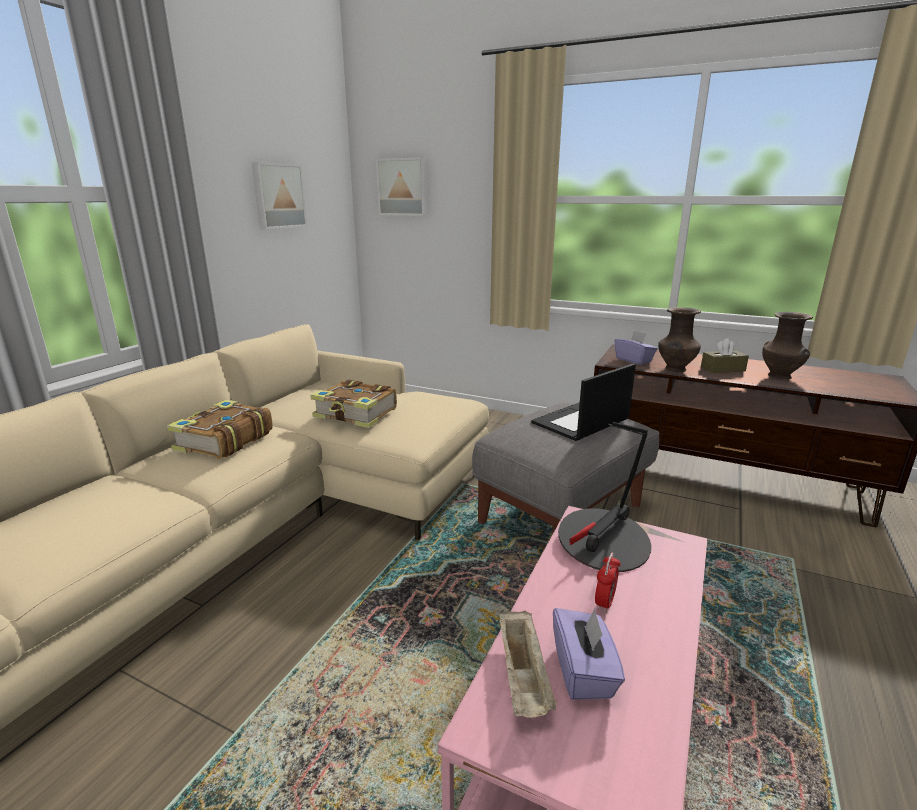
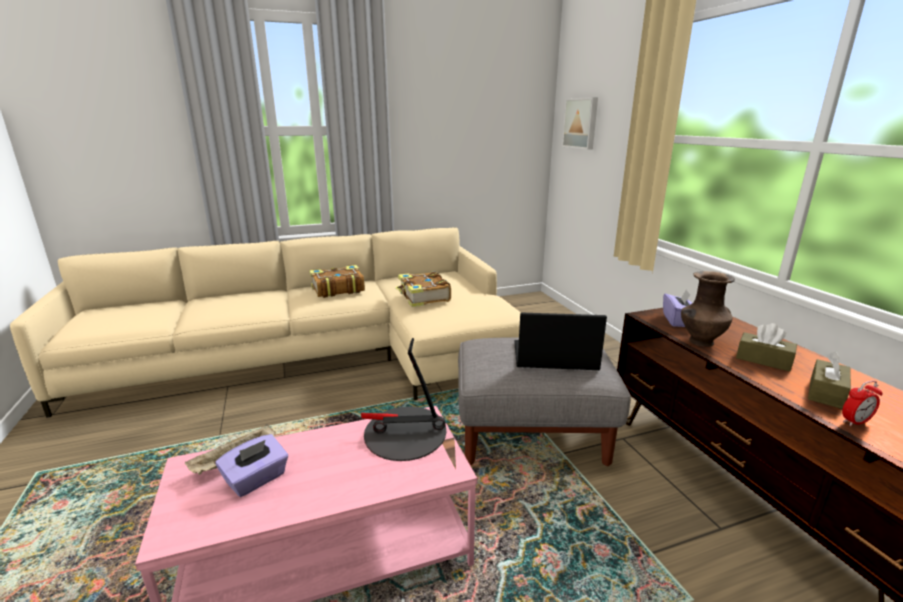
camera: 45 degrees right, 0 degrees up
(278, 196) = (469, 130): picture -> none
(604, 602) = (333, 462): alarm clock -> alarm clock (855, 422)
(780, 376) = (826, 393): brown vase -> brown tissue box

